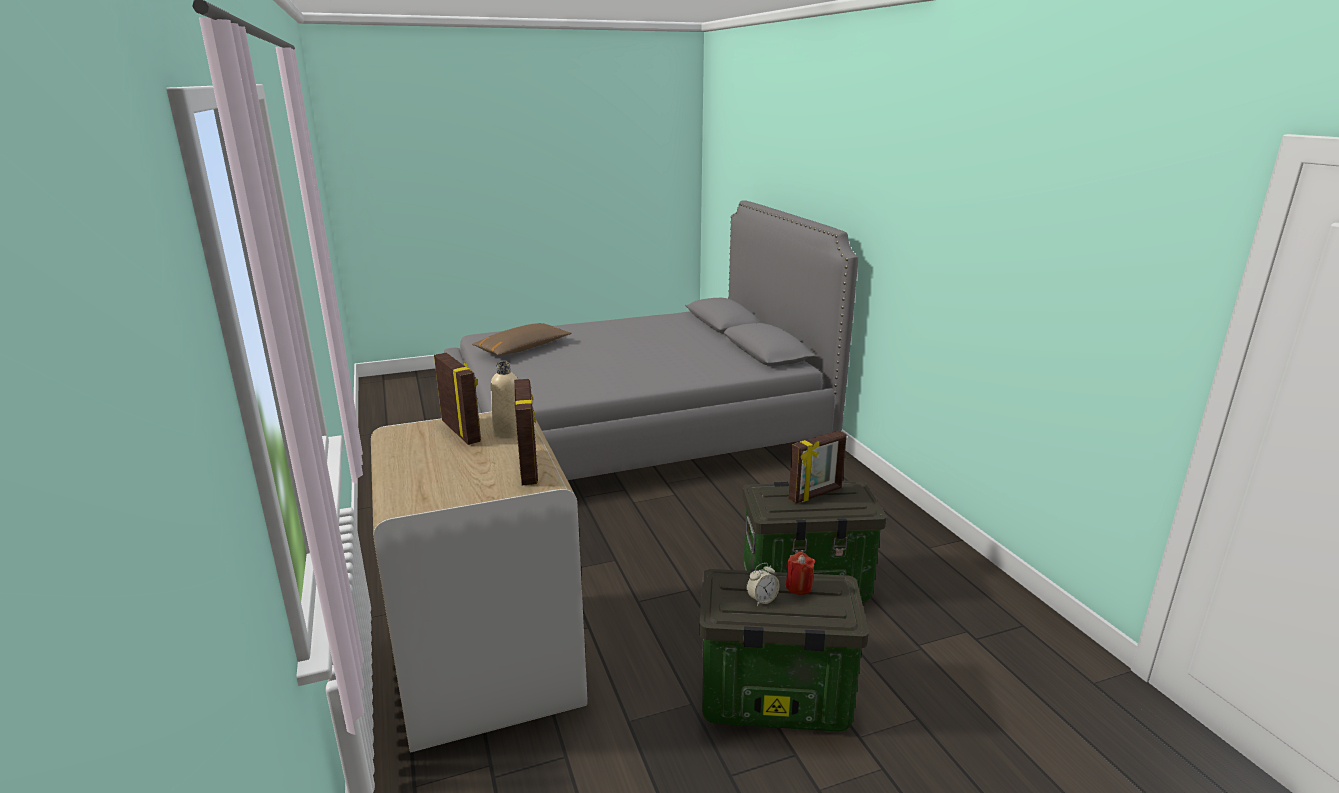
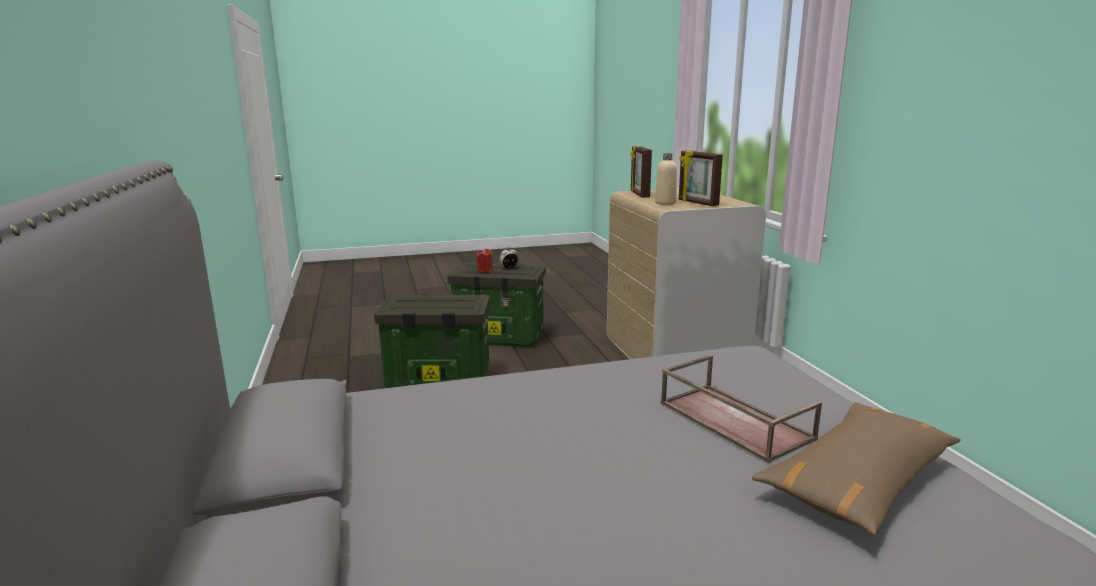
camera: 175 degrees left, 5 degrees down
(557, 365) = (732, 420): none -> brown tray
(816, 494) = (429, 303): picture frame -> none

